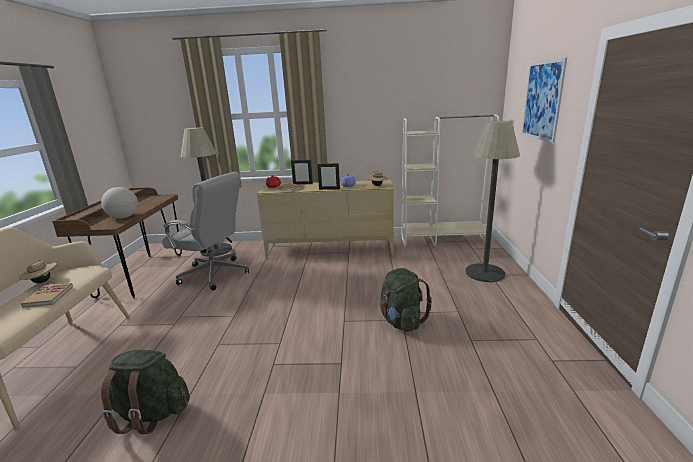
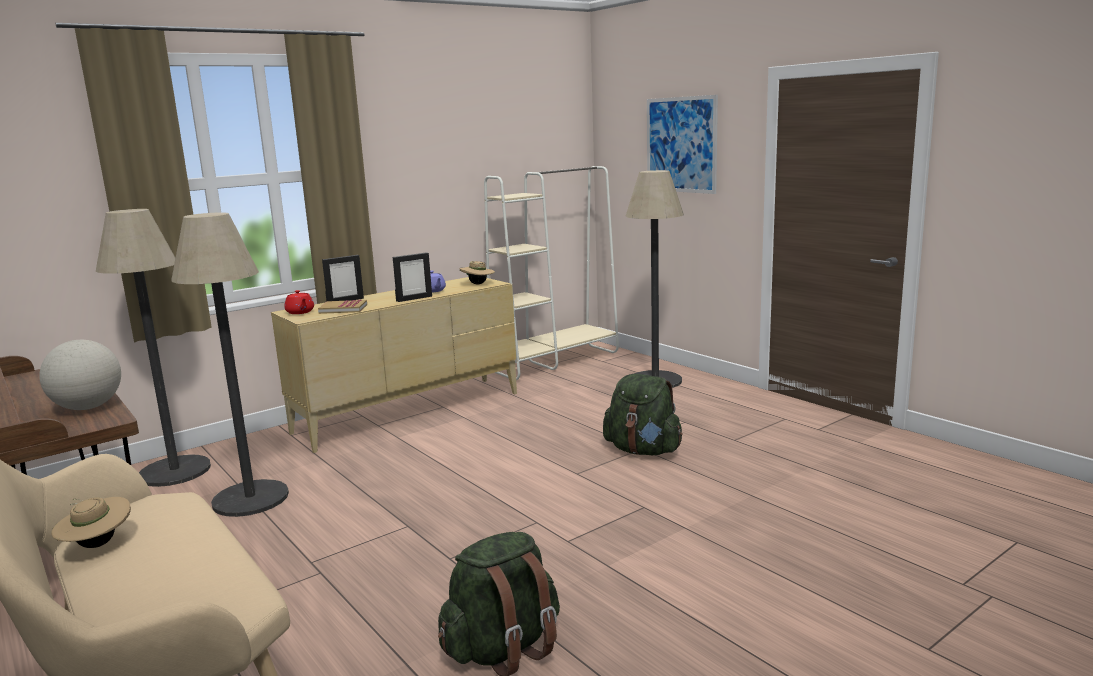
camera: 40 degrees left, 5 degrees down
(49, 296) = (193, 544): book -> none
(214, 273) = (250, 499): grey office chair -> floor lamp

